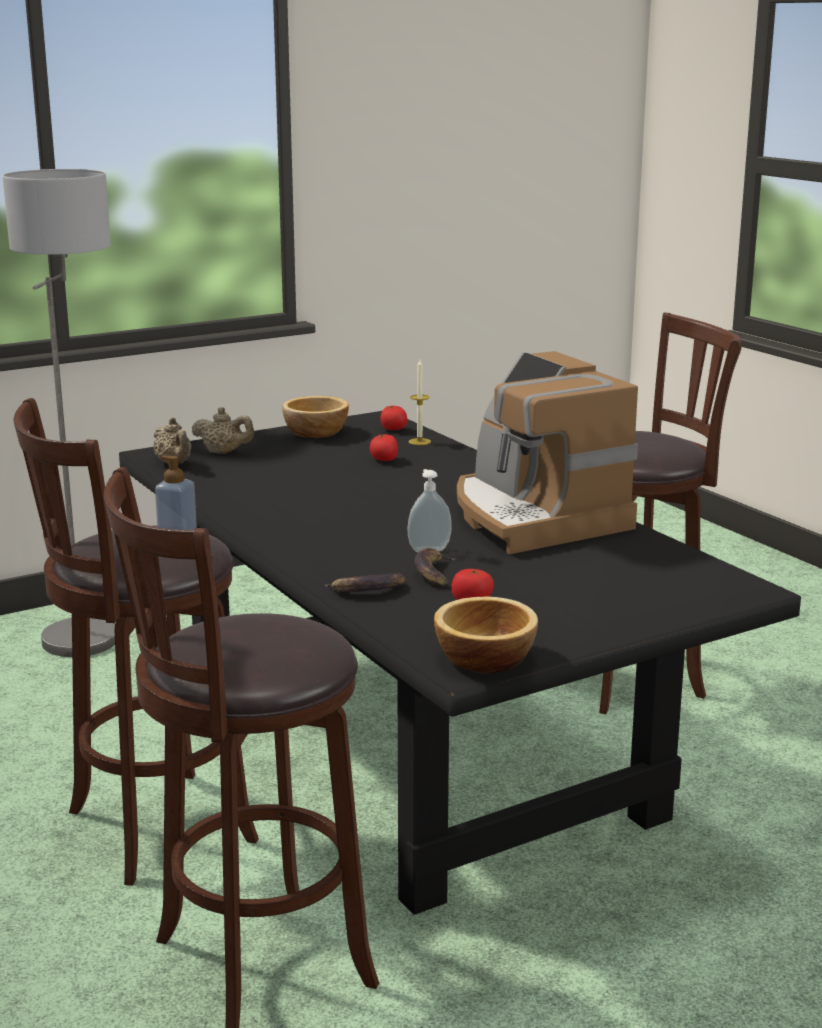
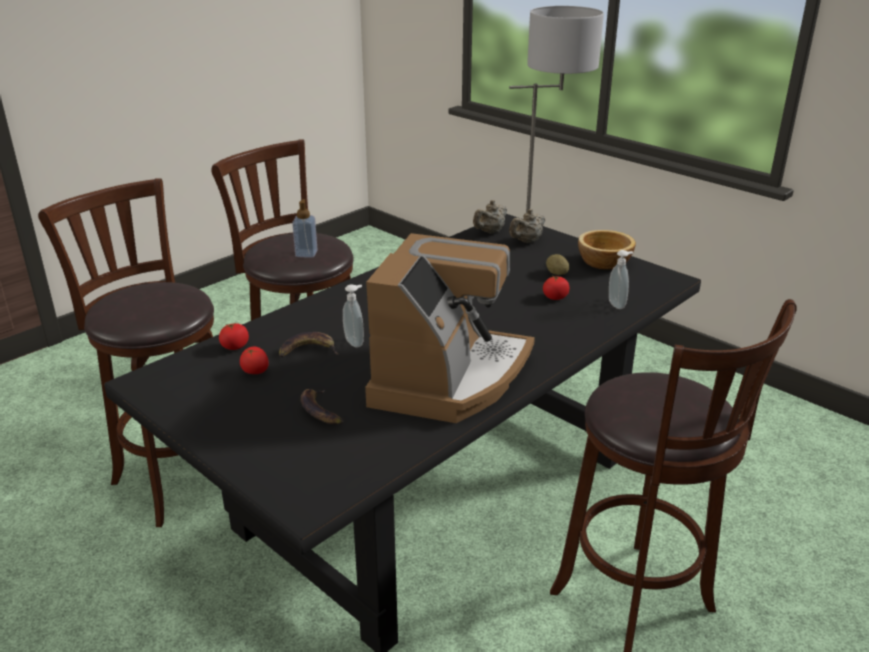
camera: 75 degrees right, 10 degrees up
(224, 452) = (527, 241): beige teapot -> beige teapot turned 45 degrees clockwise
(326, 452) = (556, 273): none -> potato
(367, 590) = (270, 331): banana -> banana (320, 411)
(393, 429) = (642, 289): tomato -> tomato (235, 347)
(419, 441) = (617, 304): candle -> soap dispenser
(484, 658) = (156, 387): bowl -> none
(534, 517) = (449, 377): coffee machine -> coffee machine turned 150 degrees clockwise

